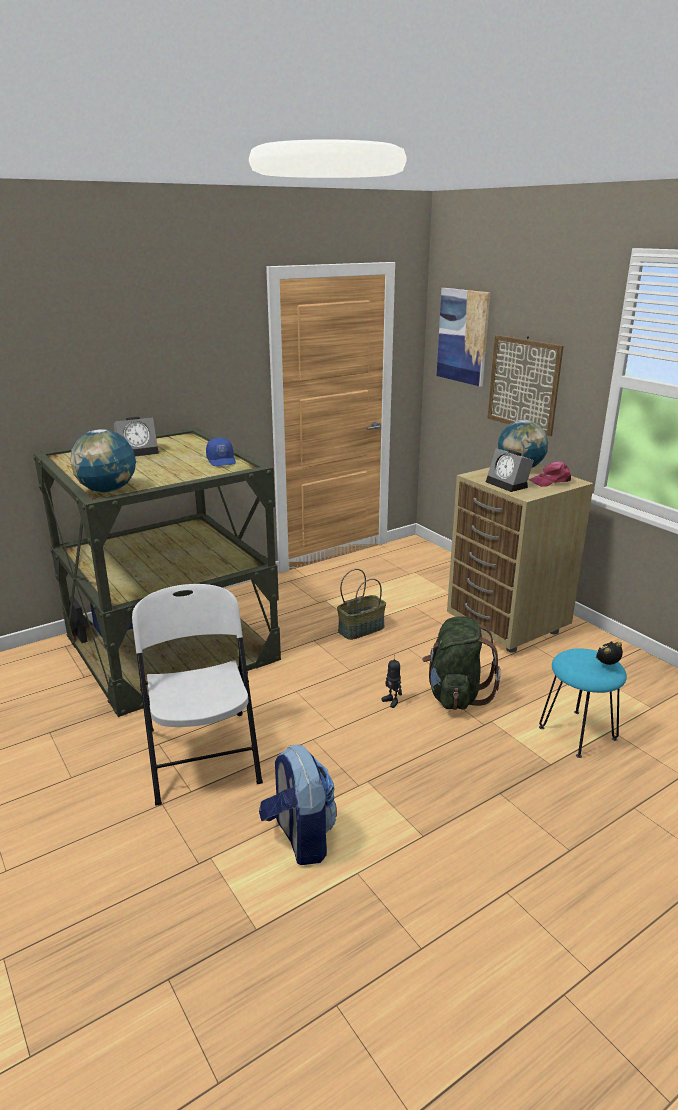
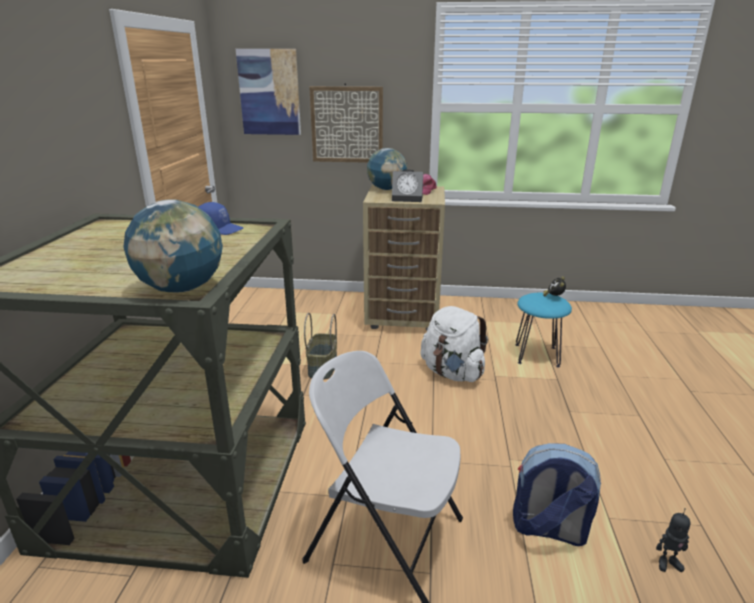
camera: 50 degrees left, 0 degrees up
(139, 451) = (91, 248): alarm clock -> none
(392, 701) = (429, 400): toy robot -> toy robot (667, 563)
(455, 695) = (452, 373): green backpack -> white backpack

